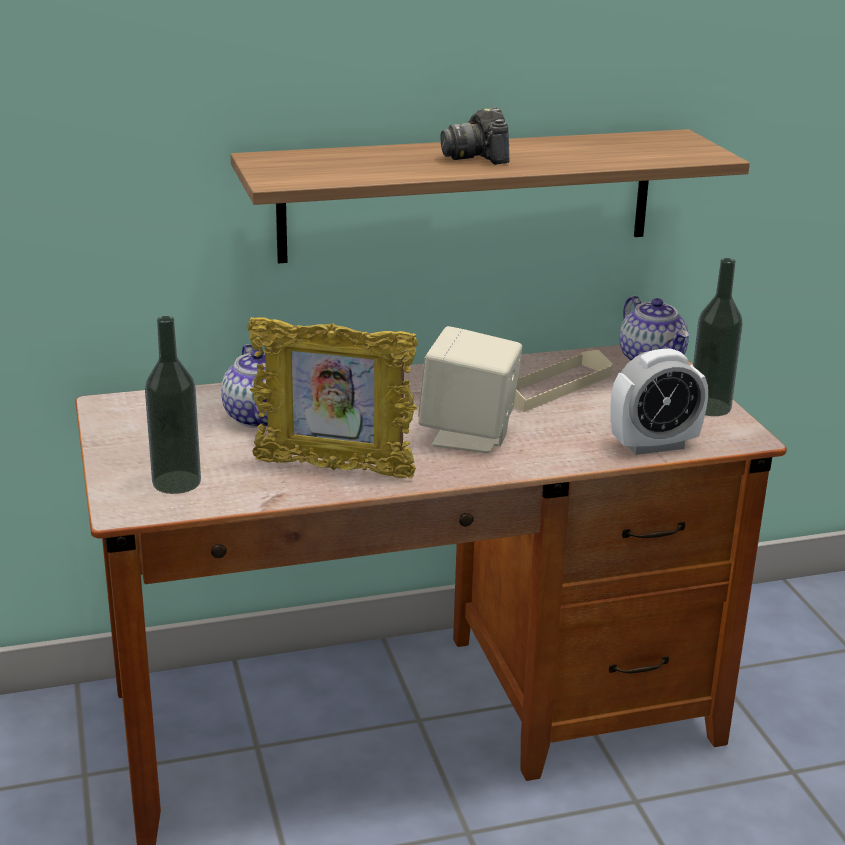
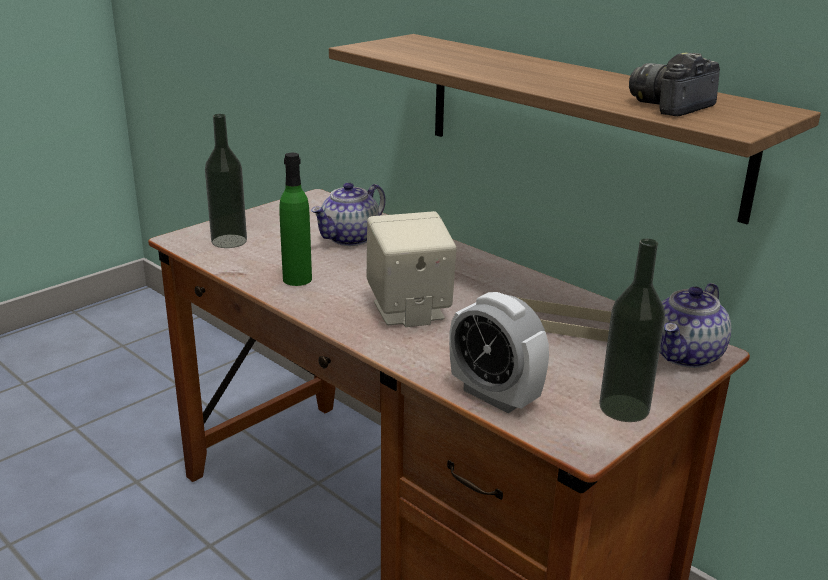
camera: 60 degrees right, 0 degrees up
(334, 469) = (297, 279): picture frame -> green bottle
(477, 157) = (533, 72): camera -> camera (672, 106)

